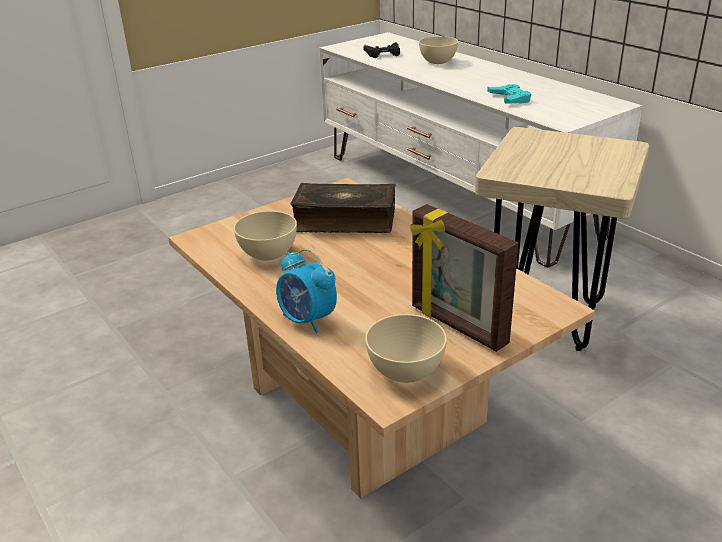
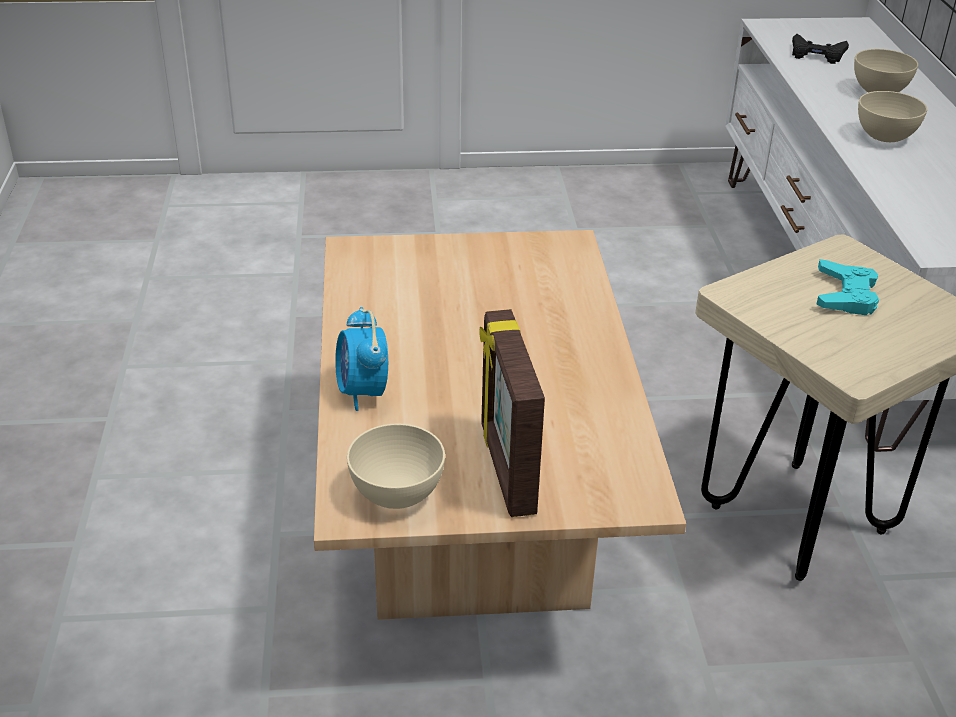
camera: 30 degrees right, 5 degrees up
(268, 254) = (401, 298): beige bowl -> beige bowl (884, 137)
(344, 220) = (527, 286): book -> none
(509, 99) = (908, 185): turquoise game controller -> turquoise game controller (845, 295)

